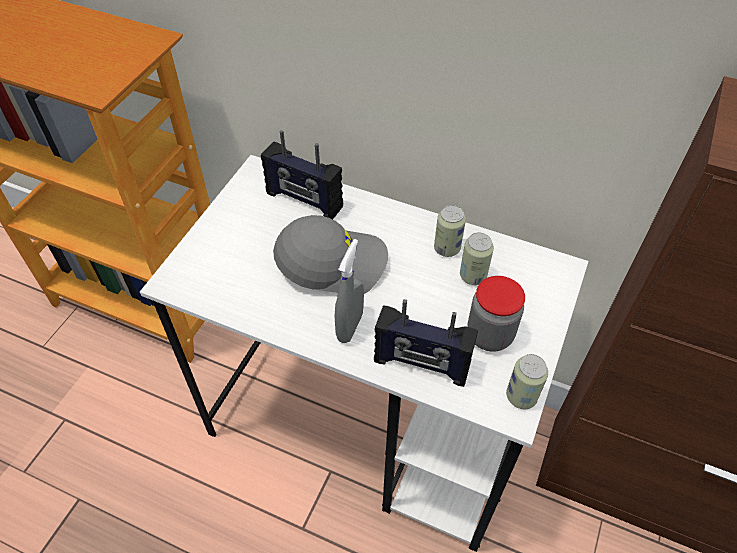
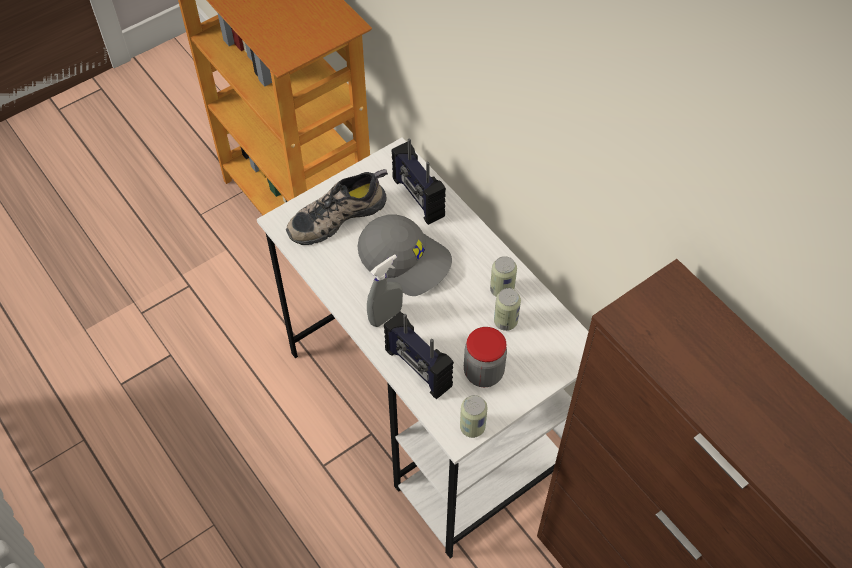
camera: 30 degrees right, 5 degrees up
(229, 250) = (337, 214): none -> shoe

